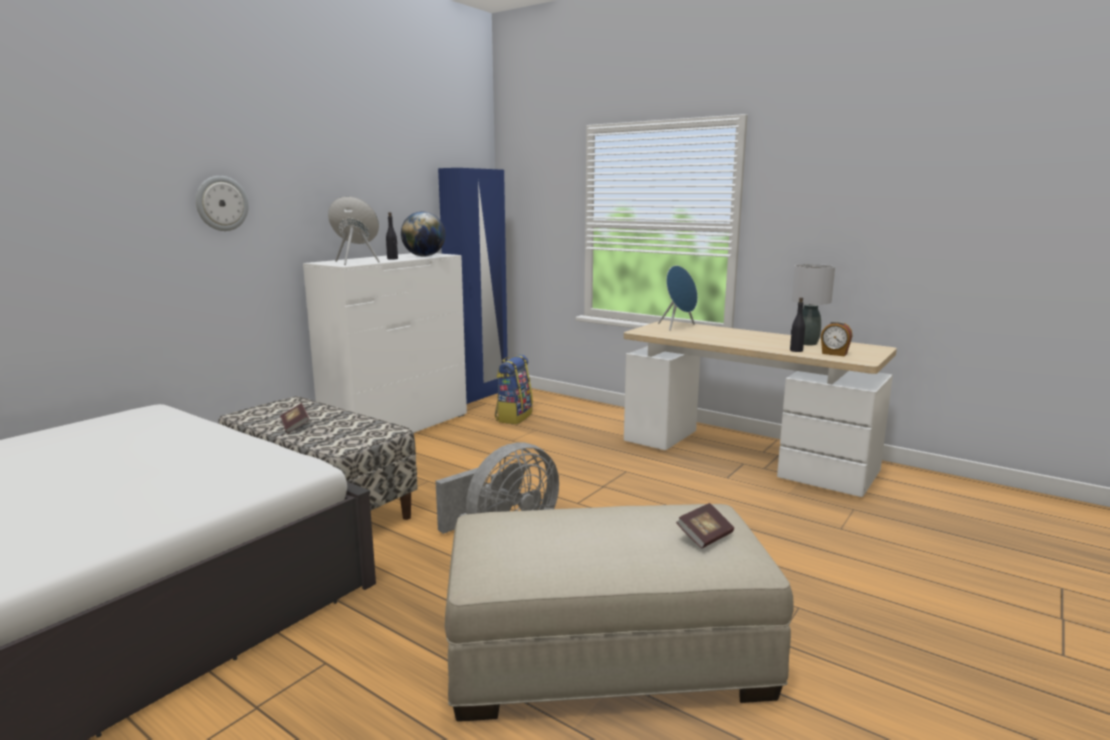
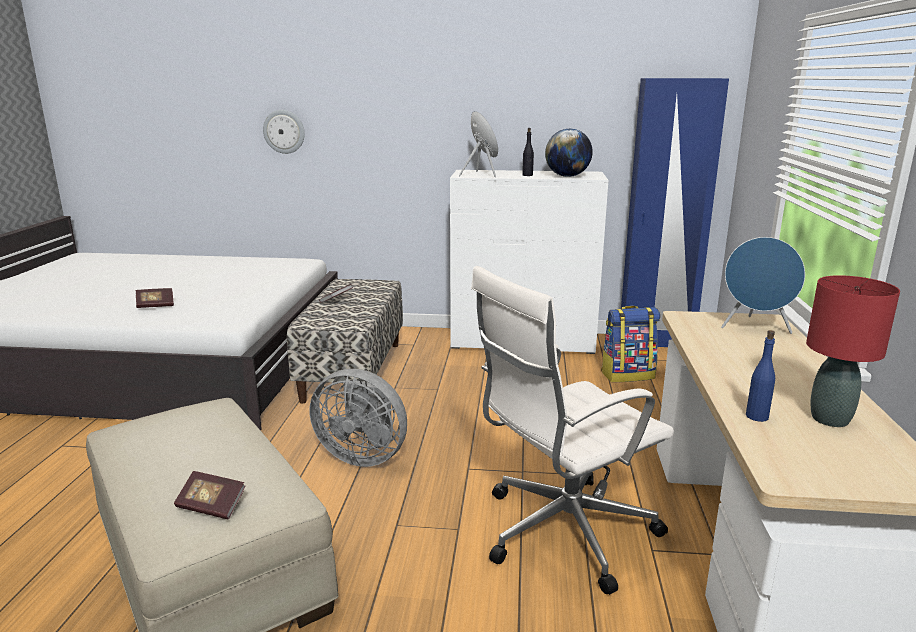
camera: 60 degrees right, 5 degrees up
(140, 498) = (155, 305): none -> book
(221, 203) = (390, 114): wall clock -> wall clock (284, 131)
(688, 495) = (562, 532): none -> white office chair
(796, 350) = (757, 416): black bottle -> blue bottle
(806, 343) = (829, 419): grey table lamp -> red table lamp
(834, 354) = (792, 448): alarm clock -> none

